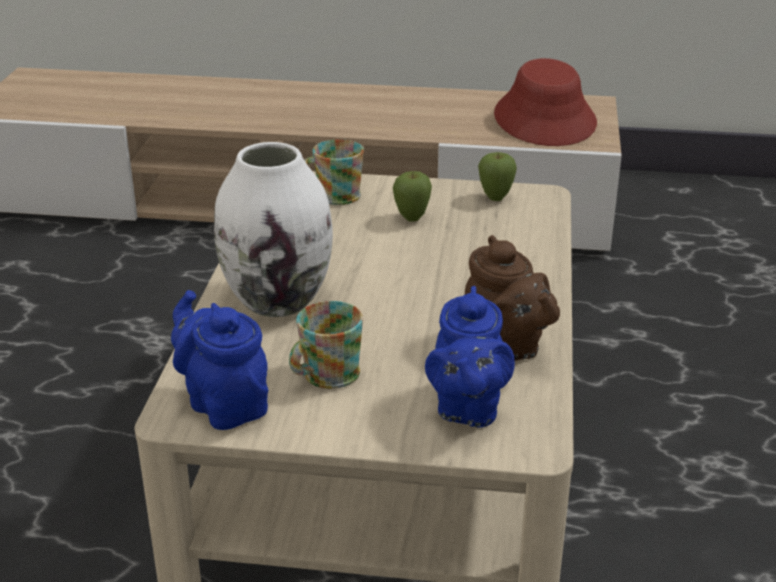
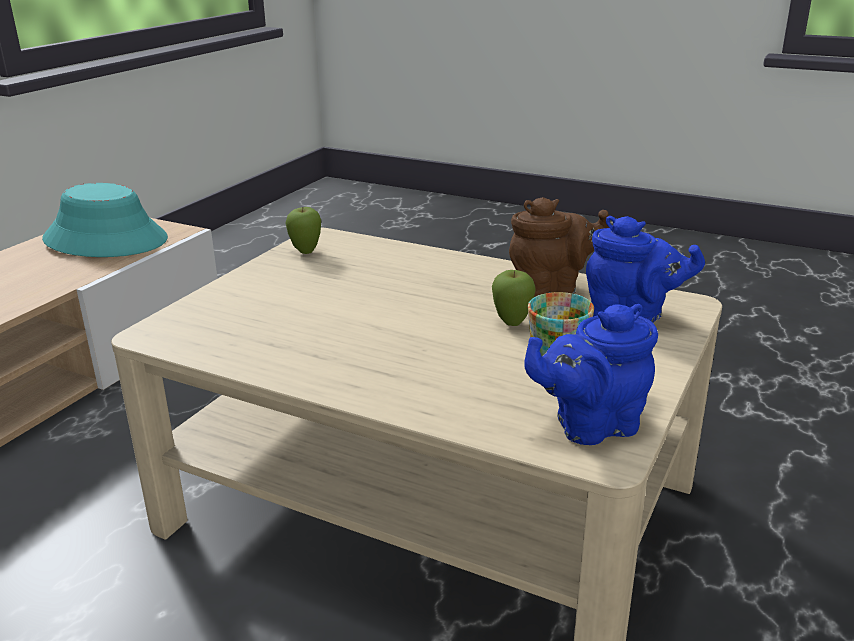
camera: 70 degrees left, 5 degrees down
(278, 300) = (407, 372): white vase -> none
(332, 195) = (215, 316): mug -> none
(412, 219) = (306, 289): apple -> apple (512, 324)
(545, 119) = (106, 239): red hat -> turquoise hat

